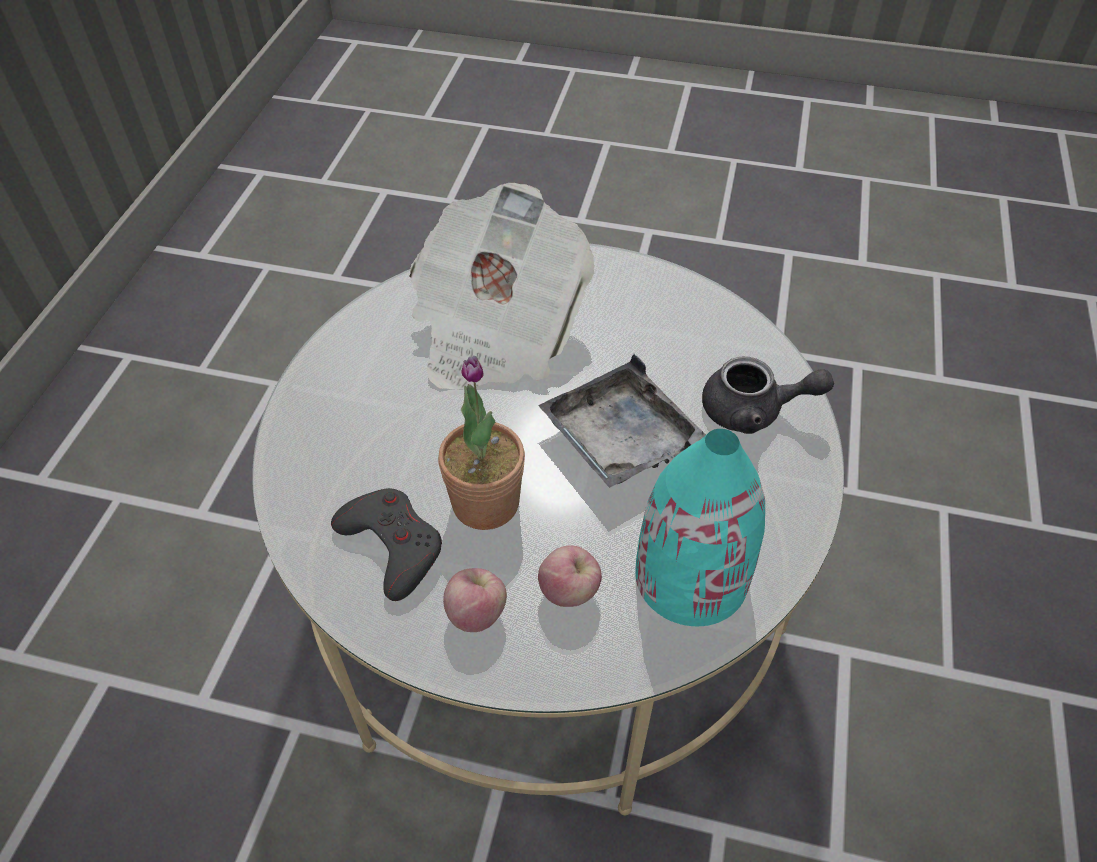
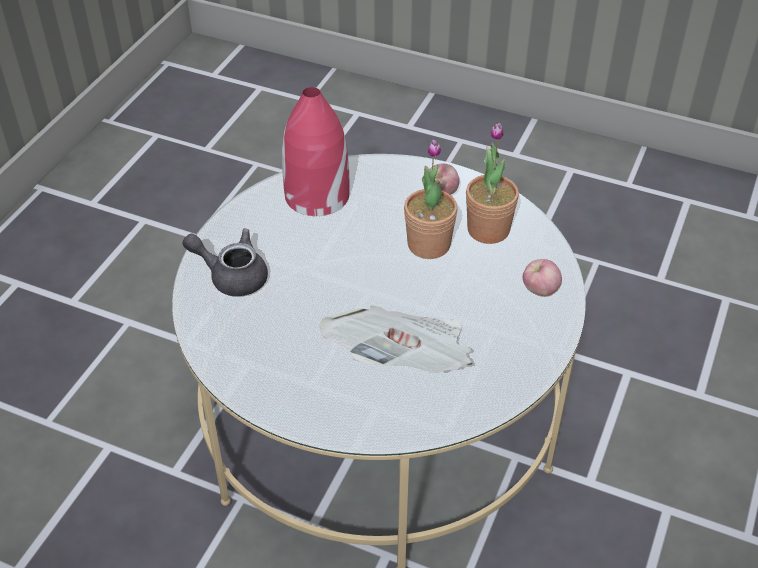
camera: 170 degrees left, 5 degrees down
(392, 545) = (488, 230): grey game controller -> potted plant
(569, 591) = (387, 197): apple -> apple (540, 290)
(625, 444) = (329, 266): grey tray -> none
(692, 575) = (316, 195): turquoise vase -> red vase

